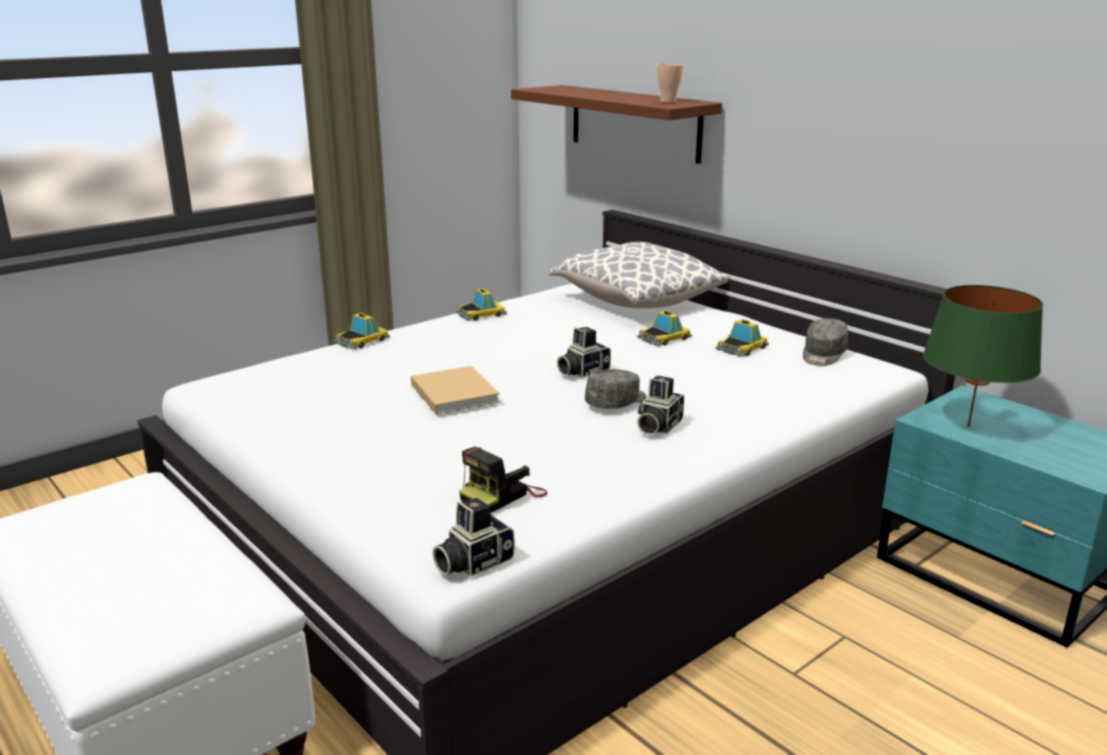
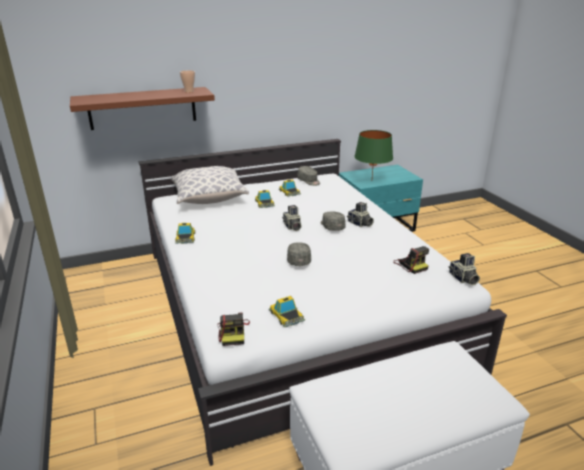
camera: 70 degrees left, 5 degrees up
(223, 384) = (233, 332): none -> camera
(362, 340) = (194, 278): toy car -> toy car (286, 315)
(453, 392) = (298, 259): beige book -> grey cap

